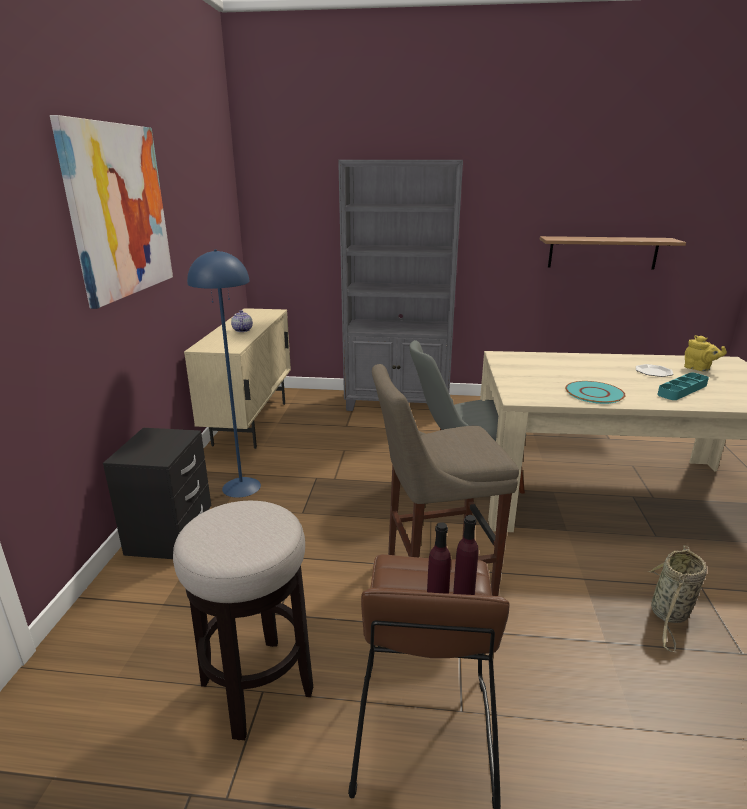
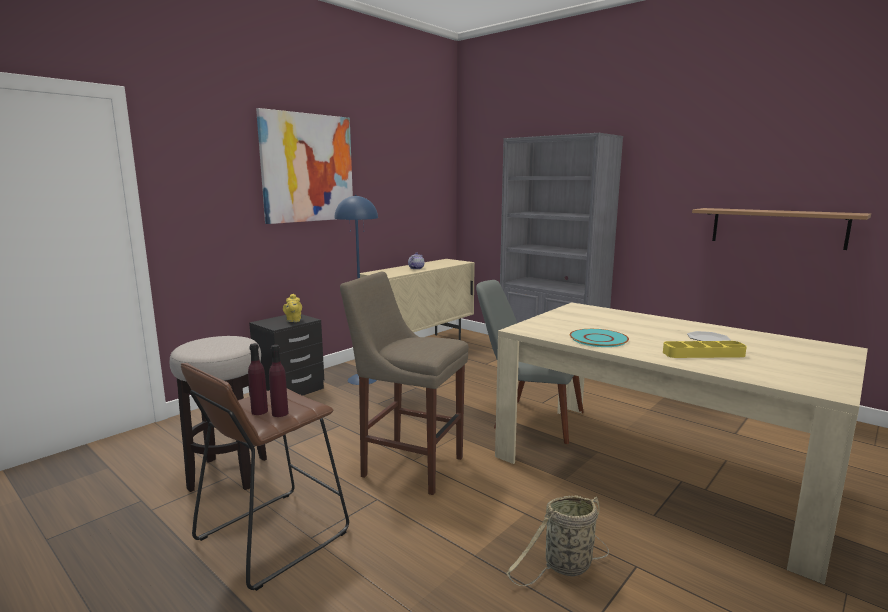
camera: 35 degrees right, 10 degrees down
(682, 390) = (703, 354): turquoise tray -> yellow tray
(698, 369) = (775, 346): yellow teapot -> yellow teapot (293, 320)

